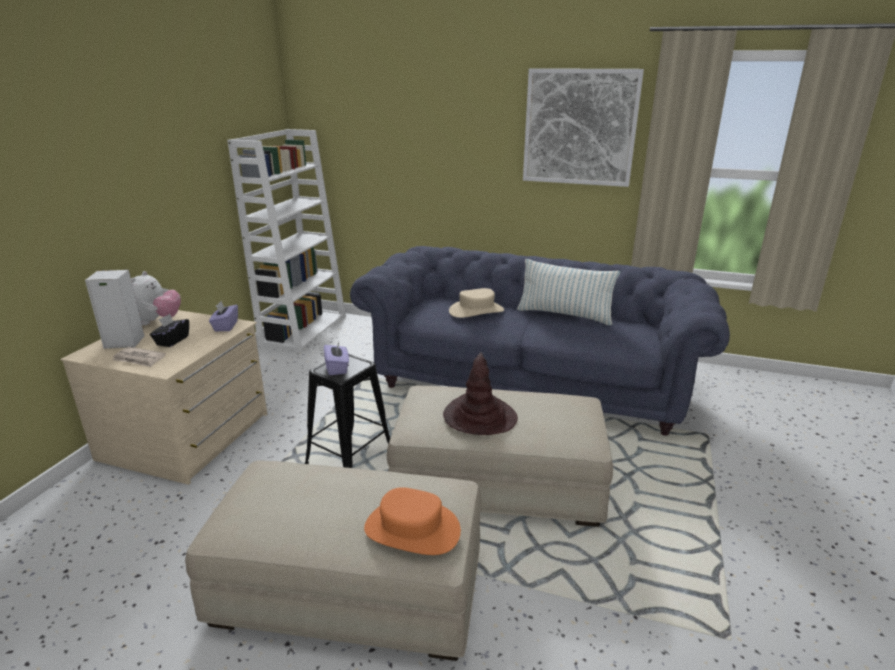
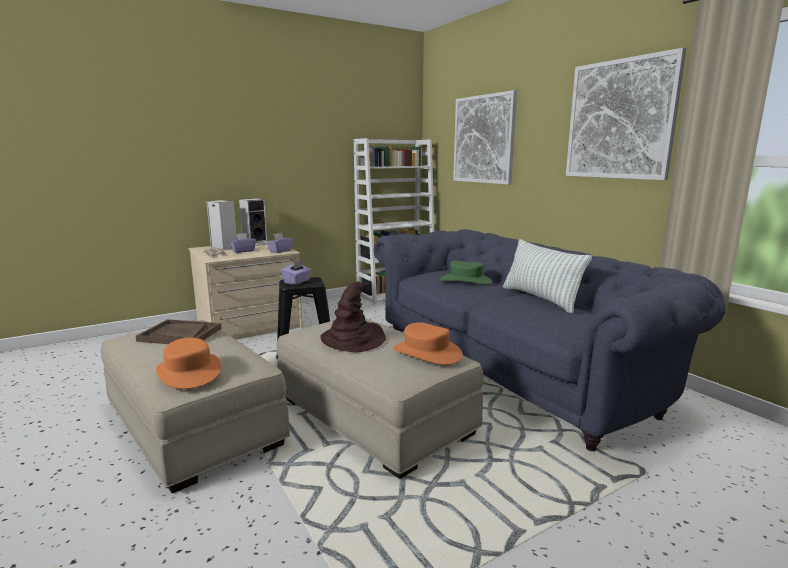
camera: 40 degrees right, 10 degrees down
(155, 321) = (255, 244): plush toy -> speaker
(172, 341) = (243, 251): black tissue box -> purple tissue box
(293, 493) = (180, 335): none -> brown tray
(401, 134) = (483, 139): none -> picture
(476, 310) = (466, 281): beige hat -> green hat
(559, 405) = (426, 353): none -> orange hat

